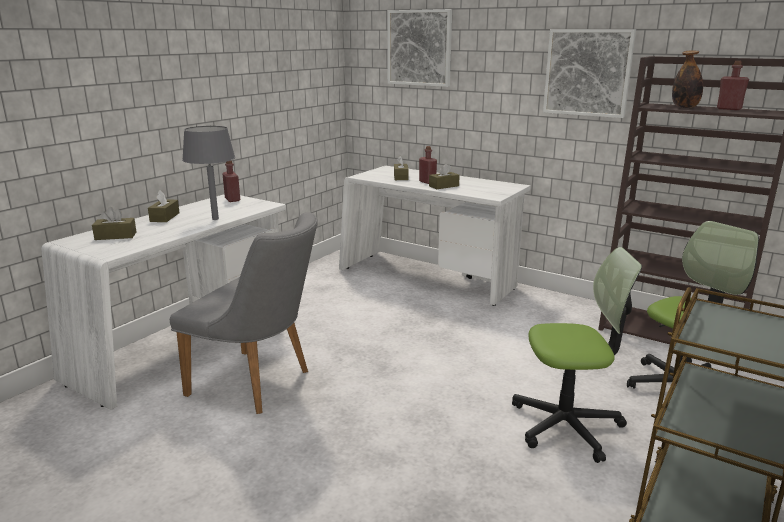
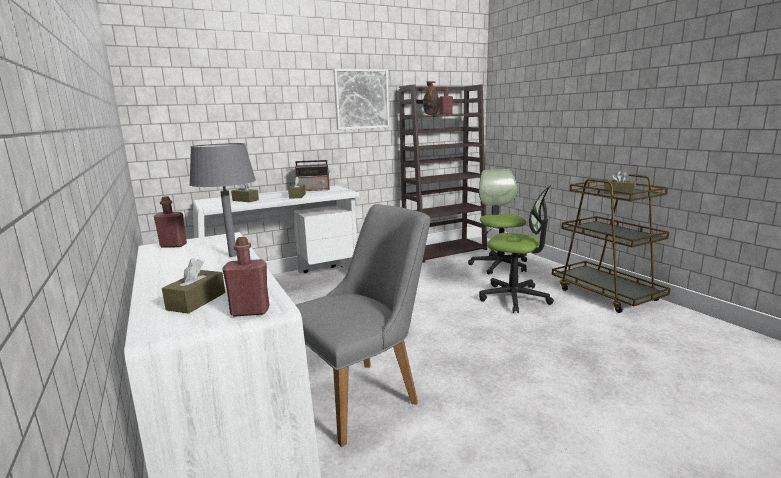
camera: 60 degrees left, 5 degrees down
(165, 217) = (170, 275): brown tissue box -> brown tissue box (619, 193)
(419, 48) = (216, 84): picture -> none
(427, 182) = (277, 197): red bottle -> red bottle (250, 311)
(486, 184) = (314, 189): none -> radio
(566, 425) = (515, 298): office chair -> office chair turned 90 degrees clockwise

